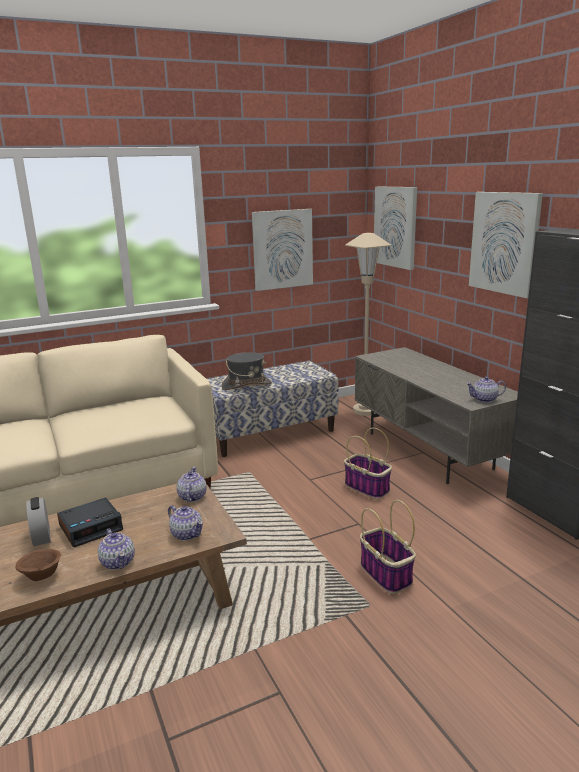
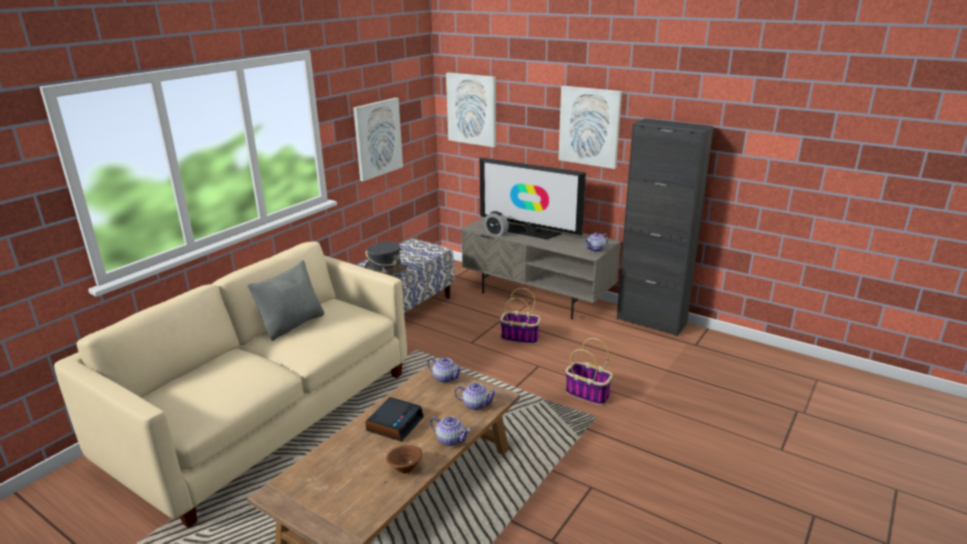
camera: 30 degrees left, 5 degrees up
(41, 536) = (362, 444): alarm clock -> alarm clock (496, 233)
(102, 409) = (293, 324): none -> grey pillow
(192, 497) = (445, 378): teapot -> teapot turned 150 degrees clockwise
(365, 411) = (459, 273): beige floor lamp -> none
(425, 370) = (530, 232): none -> television

